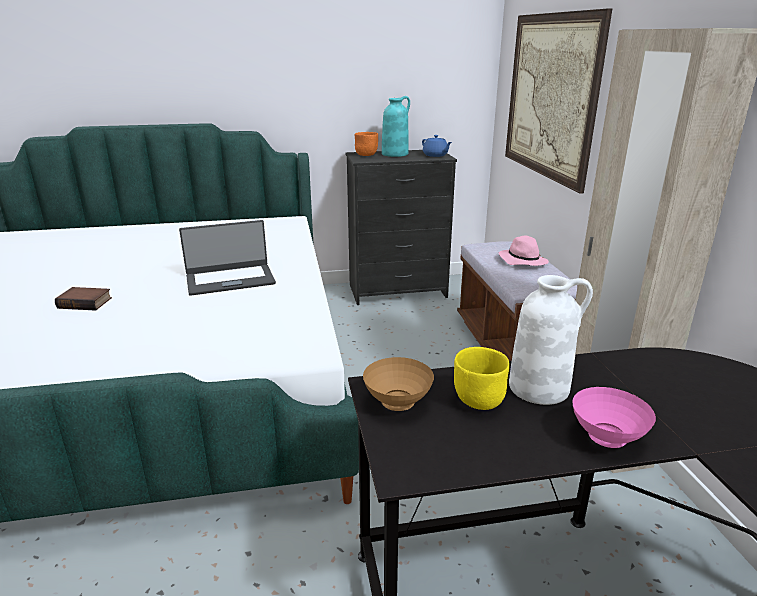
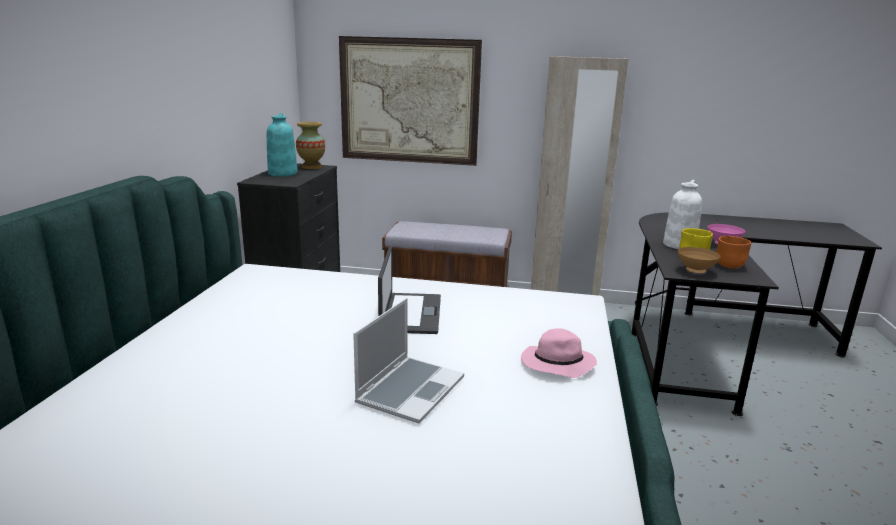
camera: 70 degrees left, 5 degrees down
(86, 302) = (410, 390): book -> laptop
(366, 155) = (269, 179): orange bowl -> orange bowl (729, 265)
(435, 155) = (311, 167): blue teapot -> vase
(522, 260) = (444, 228): pink hat -> pink hat (556, 364)

